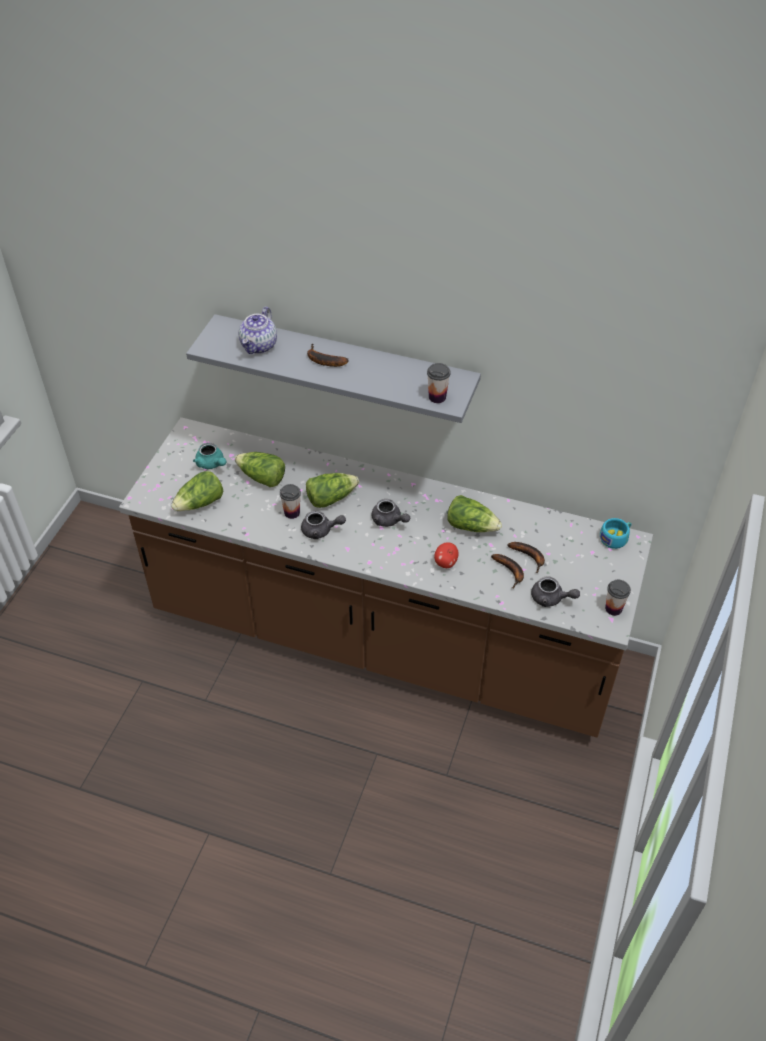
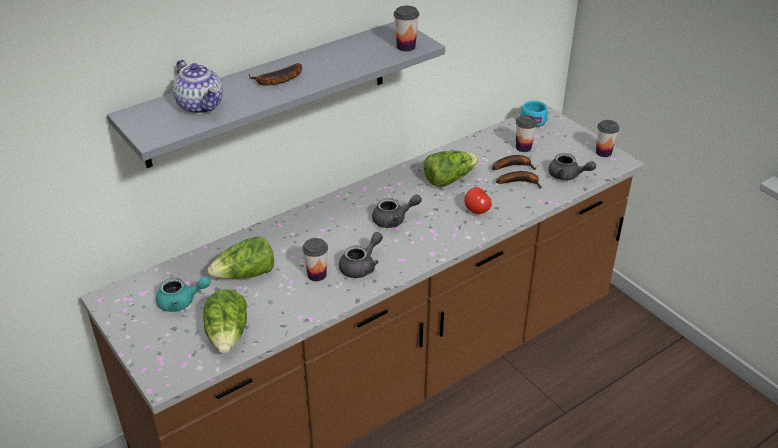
camera: 55 degrees left, 10 degrees down
(330, 498) = (326, 242): lettuce -> none
(551, 599) = (567, 176): grey teapot -> grey teapot turned 60 degrees clockwise
(564, 551) = (523, 147): none -> cup

